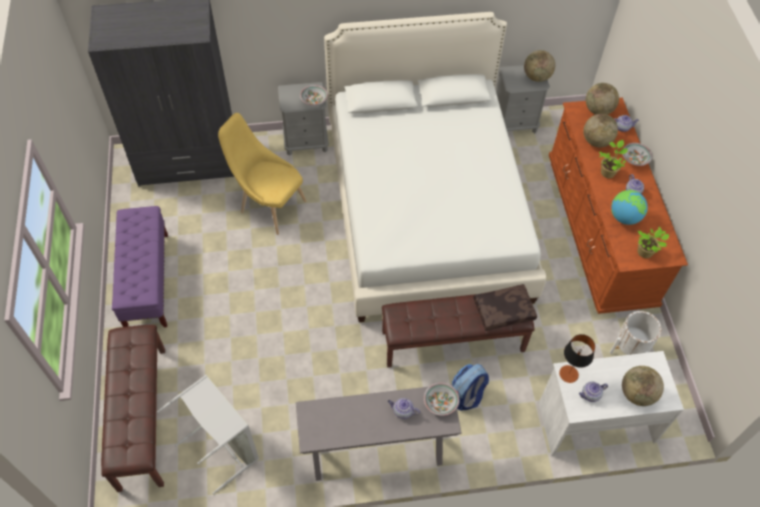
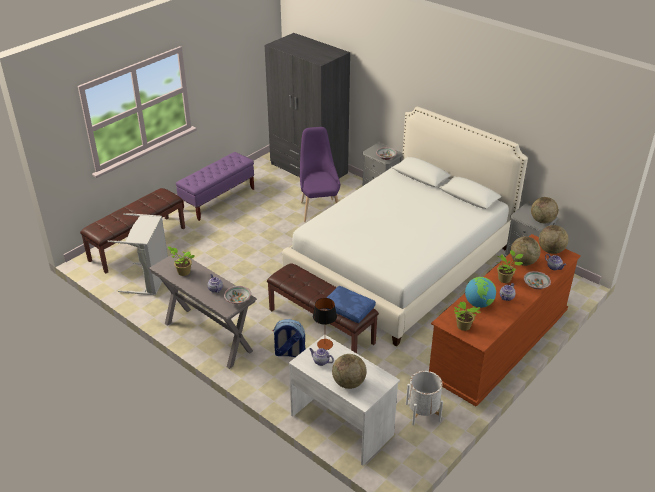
camera: 50 degrees right, 20 degrees down
(269, 205) = (319, 208): yellow chair -> purple chair
(342, 423) = (183, 272): none -> potted plant
(504, 310) = (349, 308): brown pillow -> blue pillow

